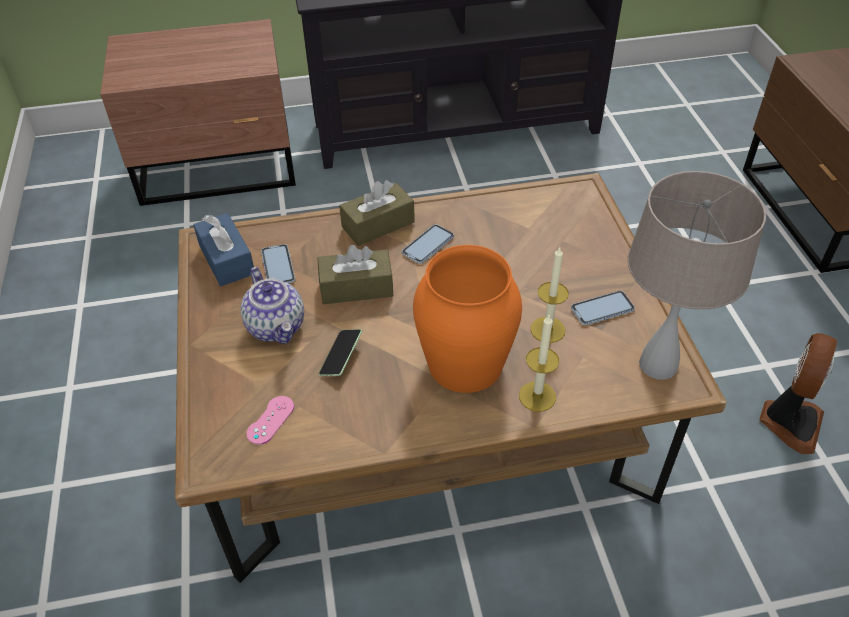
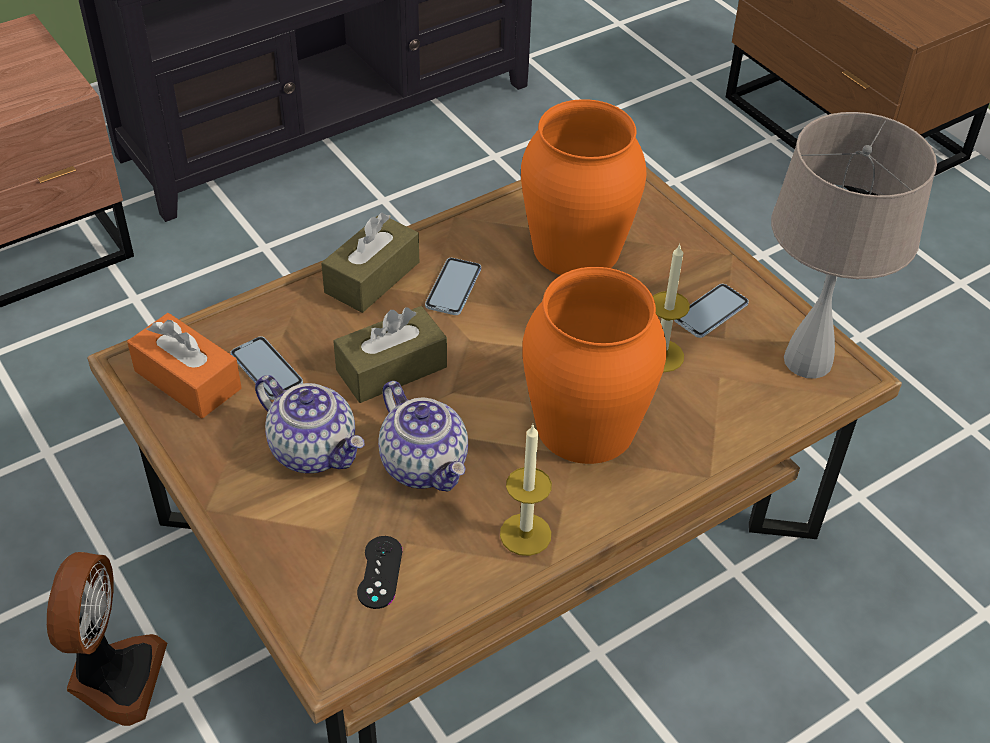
camera: 25 degrees left, 0 degrees up
(227, 260) = (188, 380): blue tissue box -> orange tissue box
(270, 420) = (380, 572): pink game controller -> black game controller
(341, 358) = (425, 465): phone -> teapot
(528, 240) = (576, 249): none -> orange vase
(537, 396) = (692, 439): candle -> candle (525, 534)
(789, 422) = (914, 396): fan -> fan (114, 677)

